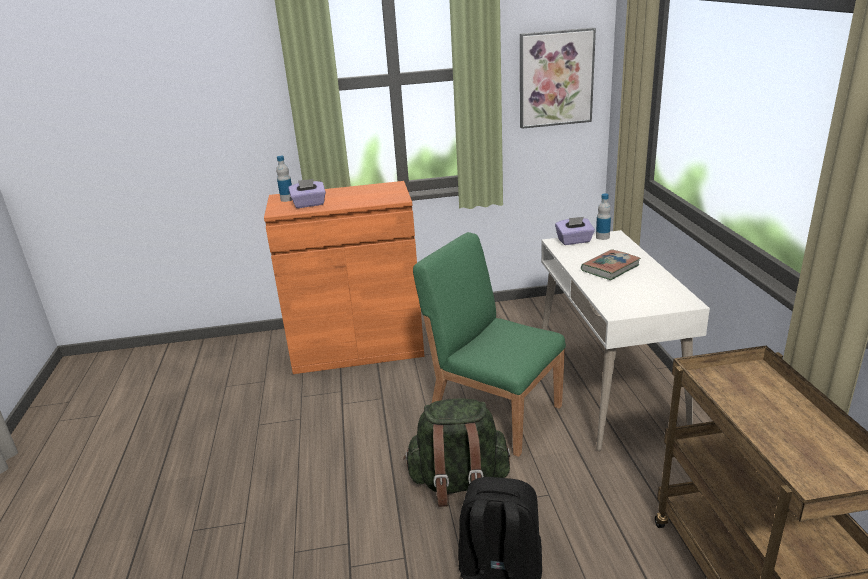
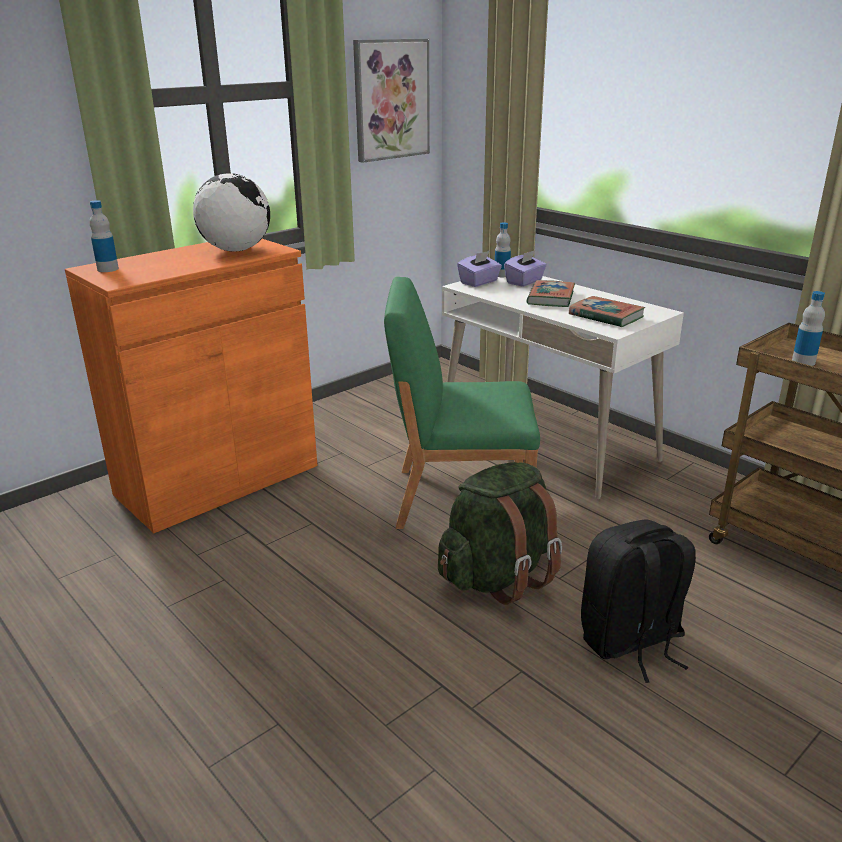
camera: 35 degrees left, 0 degrees up
(309, 204) = (156, 270): purple tissue box -> purple tissue box (524, 282)
(374, 194) = (236, 250): none -> globe
(630, 296) = (605, 316): none -> book
(736, 389) = (803, 362): none -> bottle

